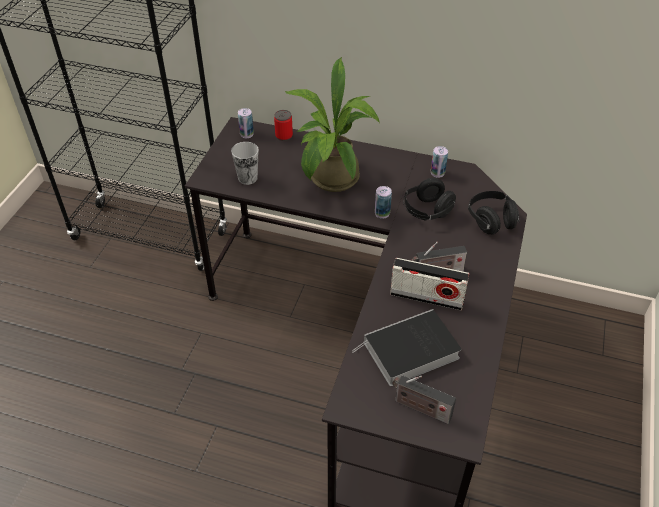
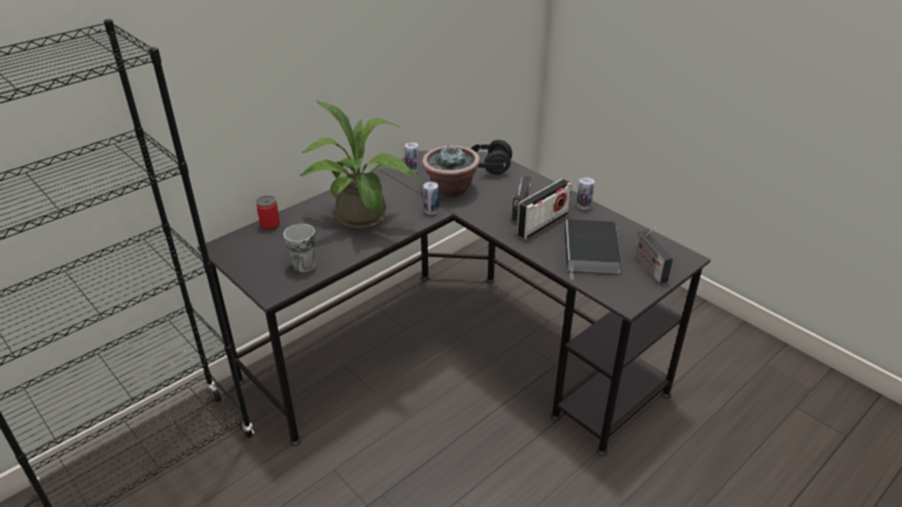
camera: 60 degrees left, 10 degrees down
(246, 134) = (238, 245): can -> can (583, 205)
(420, 408) = (648, 267): radio -> radio turned 105 degrees clockwise
(427, 211) = (450, 189): black headphones -> potted plant

